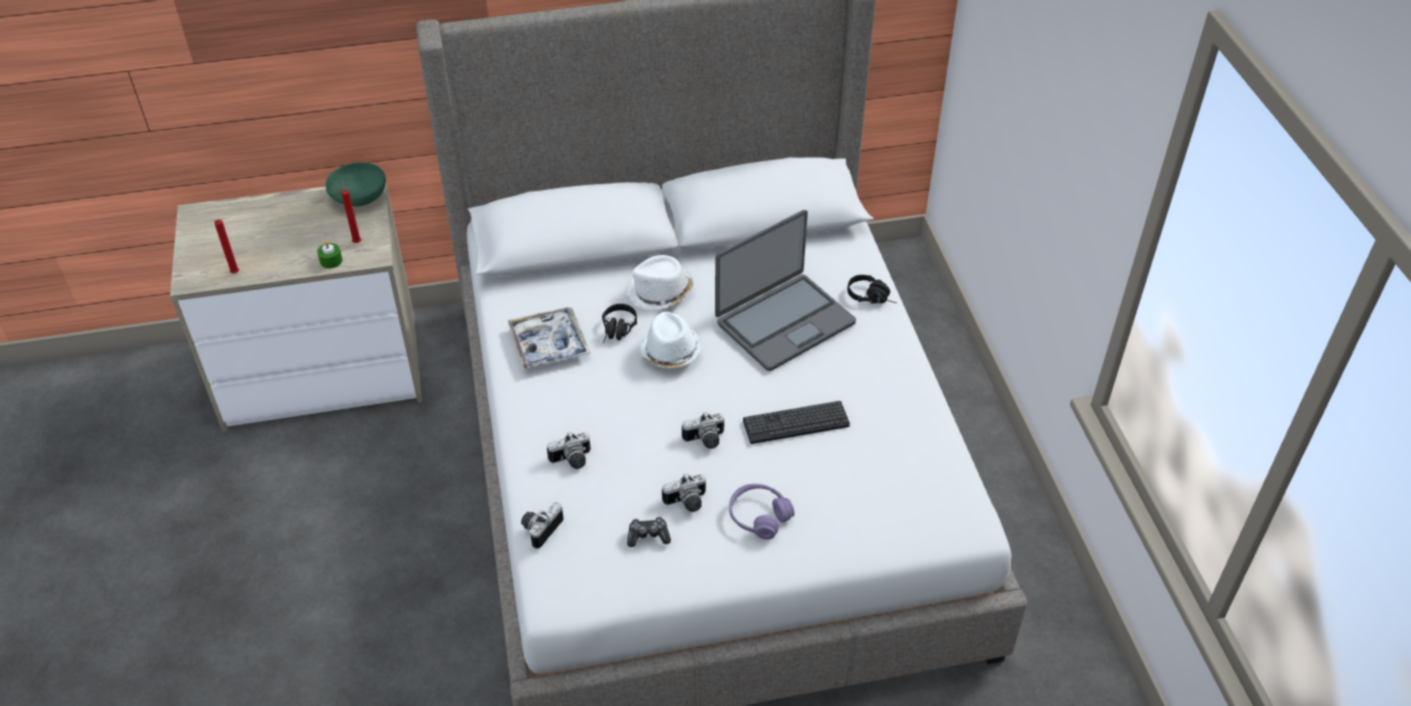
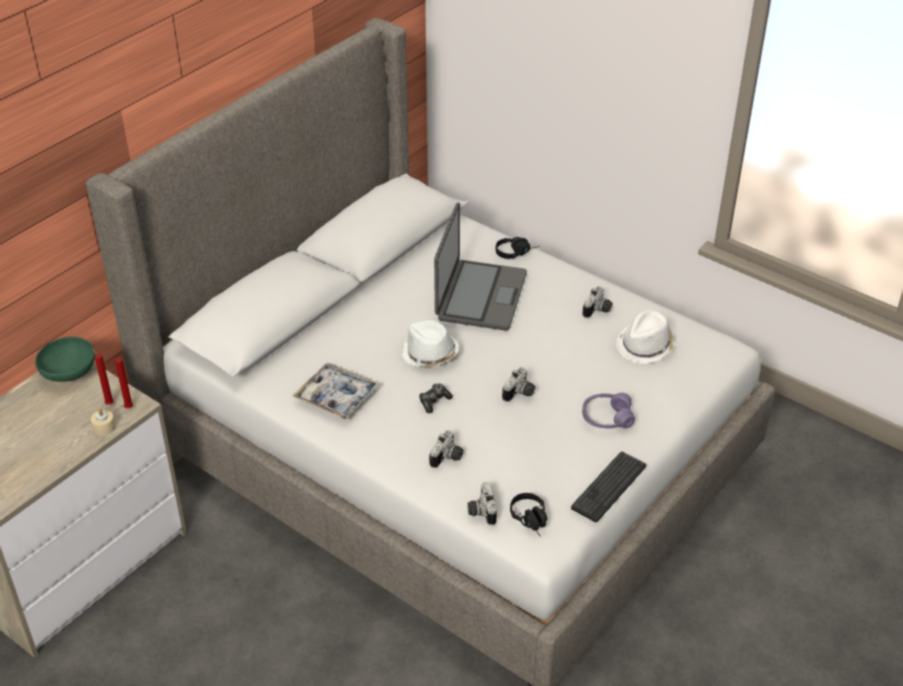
camera: 40 degrees left, 5 degrees down
(234, 274) = (29, 481): red candle -> red candle (130, 409)
(331, 261) = (104, 428): green candle -> beige candle
(617, 332) = (376, 362): black headphones -> black headphones (532, 521)
(648, 536) = (557, 470): game controller -> game controller (434, 401)
(660, 292) = (374, 322): white hat -> white hat (645, 346)
(687, 503) = (556, 436): camera -> camera (598, 310)
(796, 423) = (561, 351): keyboard -> keyboard (609, 487)

